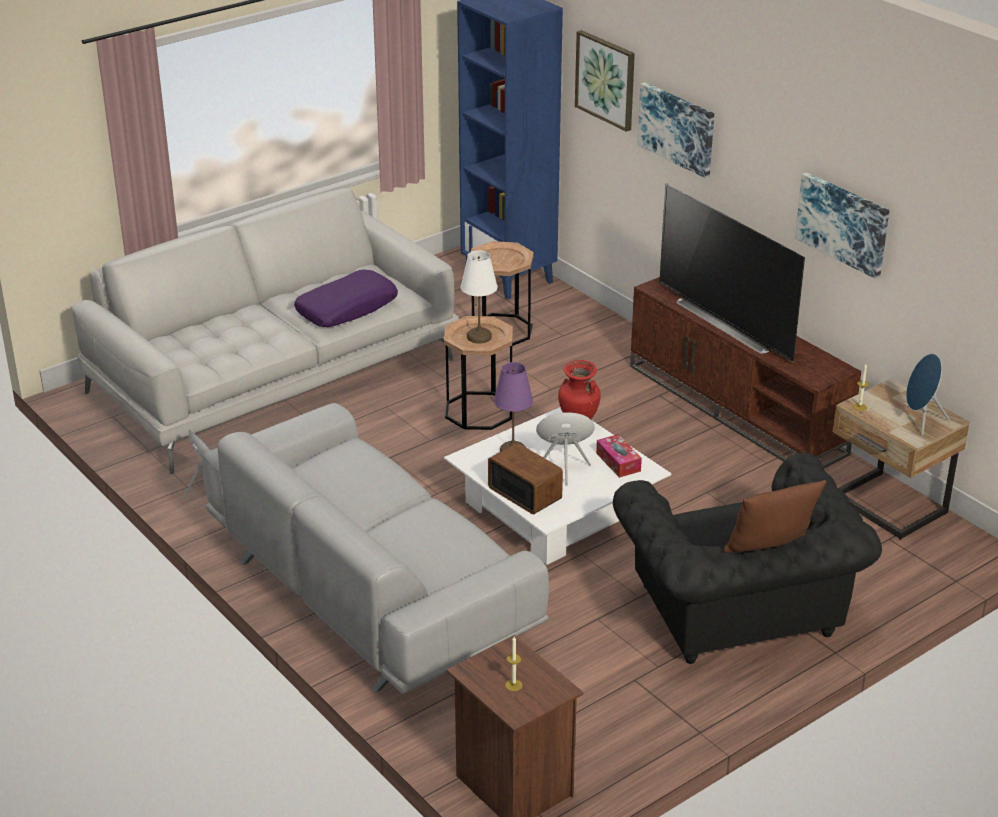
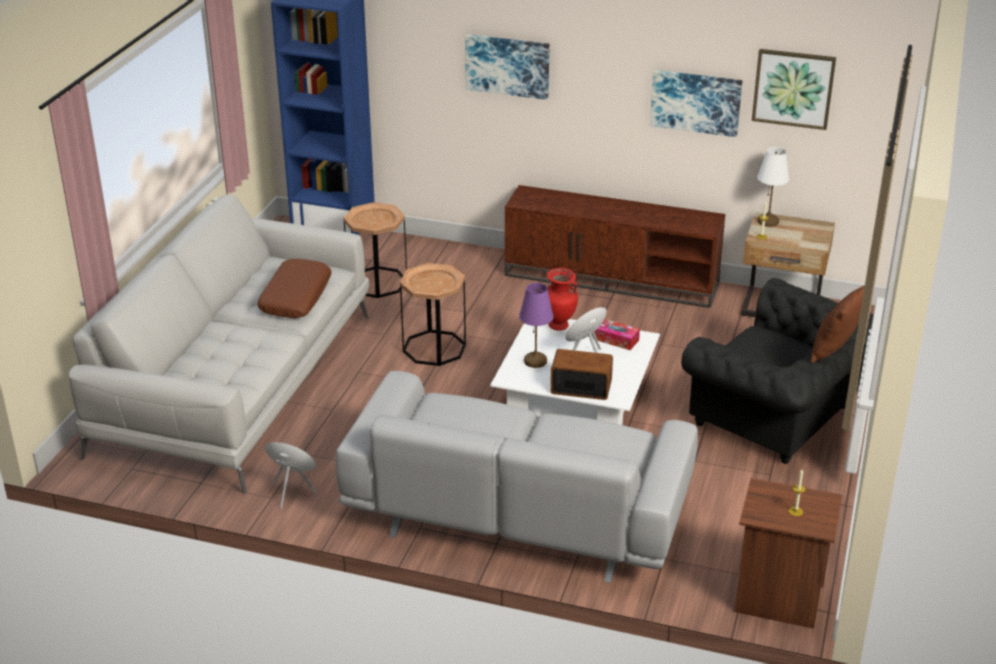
camera: 35 degrees left, 0 degrees up
(346, 308) = (295, 297): purple pillow -> brown pillow
(479, 337) = (433, 282): white table lamp -> white table lamp (768, 221)
(606, 79) = (419, 41): picture -> picture (793, 88)
(729, 322) = (602, 210): television -> none
(920, 422) = (808, 233): blue speaker -> none

